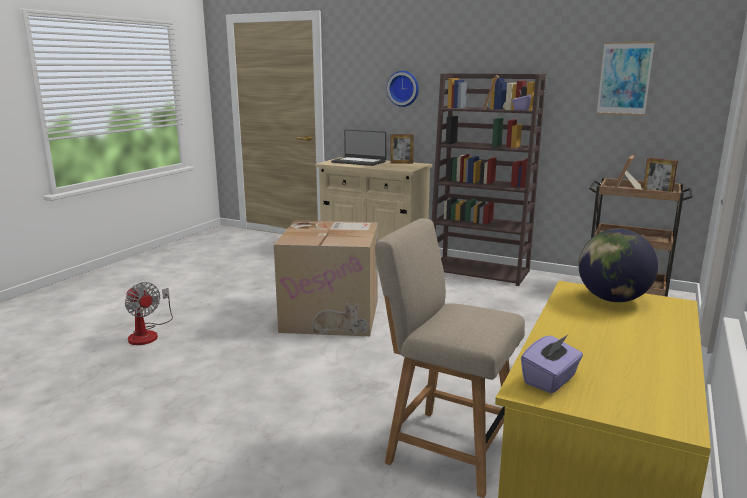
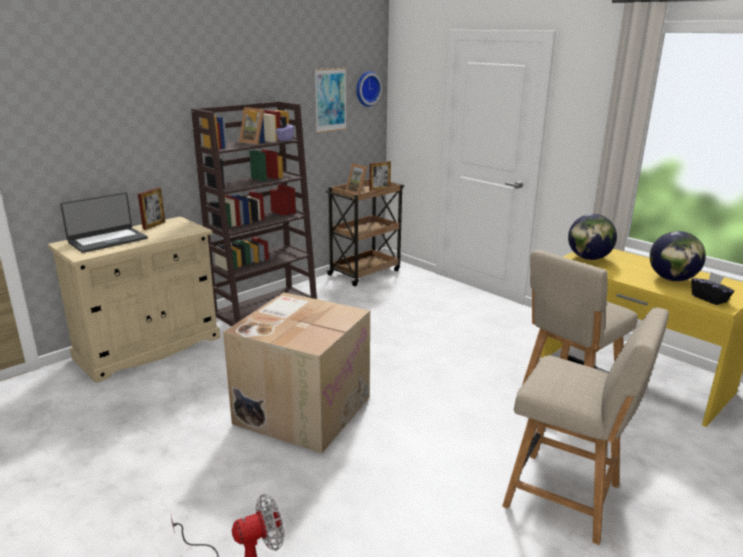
camera: 70 degrees left, 5 degrees up
(260, 457) = (568, 498): none -> beige chair
(403, 88) = (129, 133): wall clock -> wall clock (366, 88)
(550, 380) = (709, 299): purple tissue box -> black tissue box
(608, 354) = (672, 279): none -> globe

